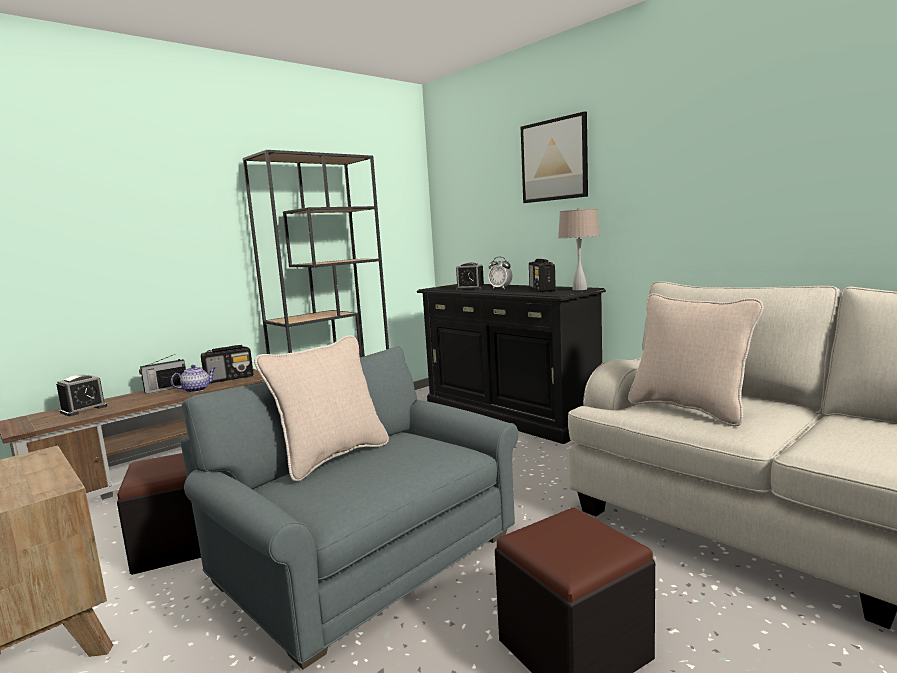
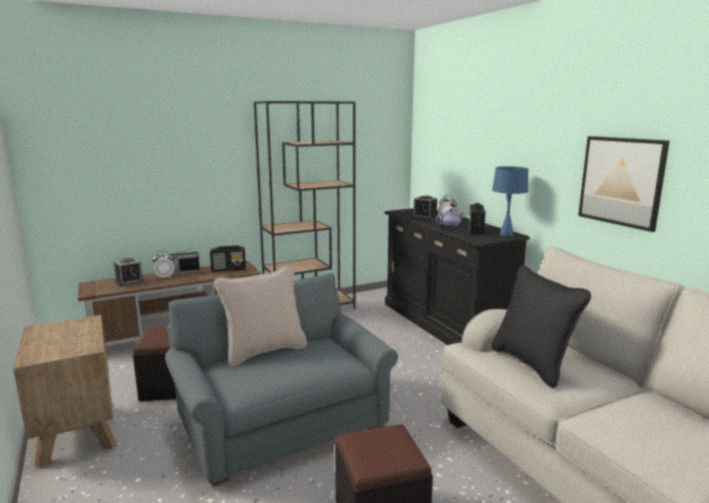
camera: 15 degrees right, 5 degrees up
(138, 398) = (165, 277): none -> alarm clock
(196, 389) = (203, 276): teapot -> teapot (449, 227)
(554, 160) = (505, 117): picture -> picture (621, 181)
(579, 289) = (506, 234): beige table lamp -> blue table lamp
(689, 409) = (532, 364): beige pillow -> black pillow

